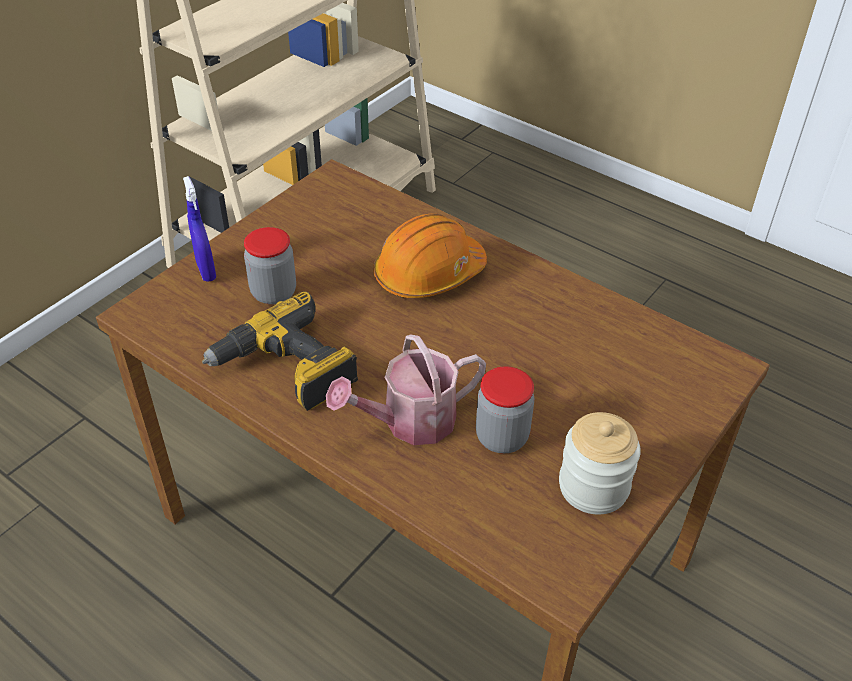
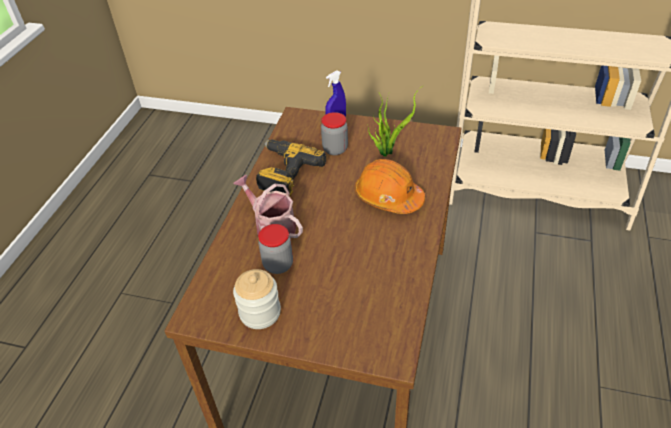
camera: 70 degrees right, 0 degrees up
(326, 241) = (387, 151): none -> potted plant

